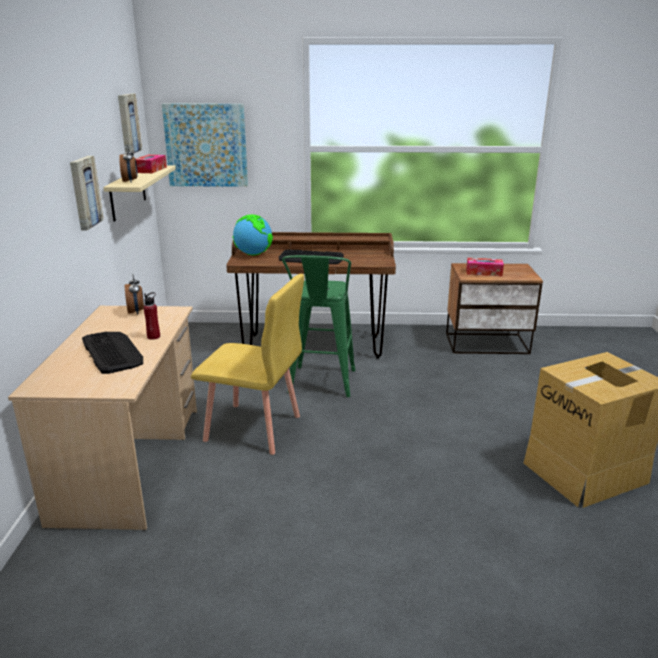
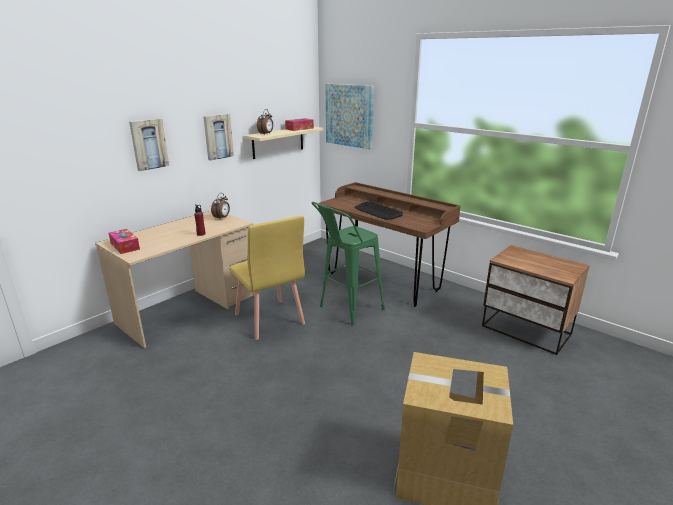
camera: 40 degrees right, 0 degrees up
(112, 352) = (169, 236): keyboard -> none
(127, 123) = (288, 95): picture -> picture (148, 144)
(253, 254) = (348, 200): globe -> none
(484, 272) = (525, 260): tissue box -> tissue box (125, 246)

